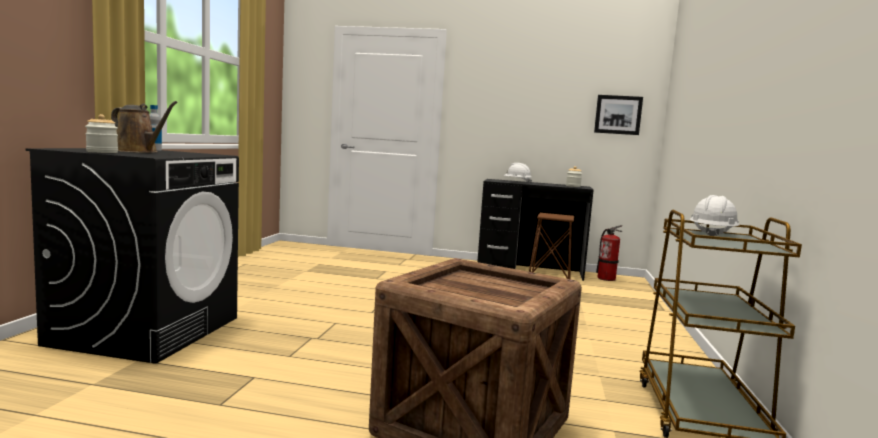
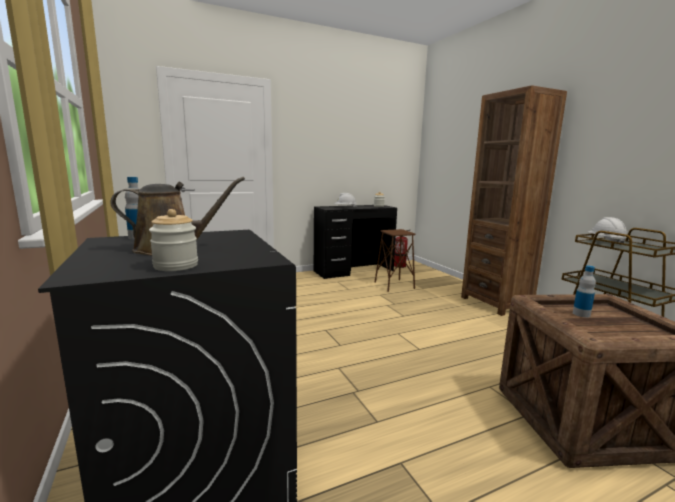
camera: 35 degrees left, 5 degrees up
(480, 282) = (581, 314): none -> bottle
(618, 115) = (395, 152): picture -> none
(654, 336) = (496, 303): none -> brown bookcase

